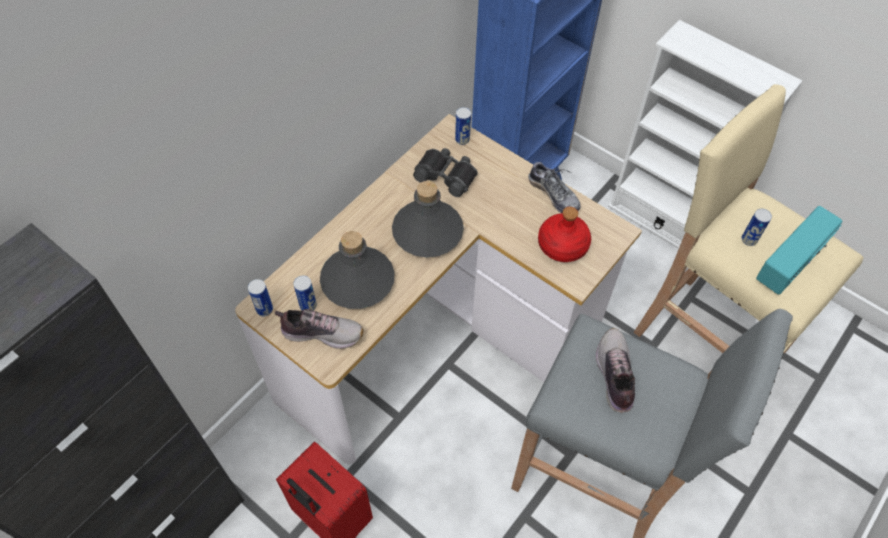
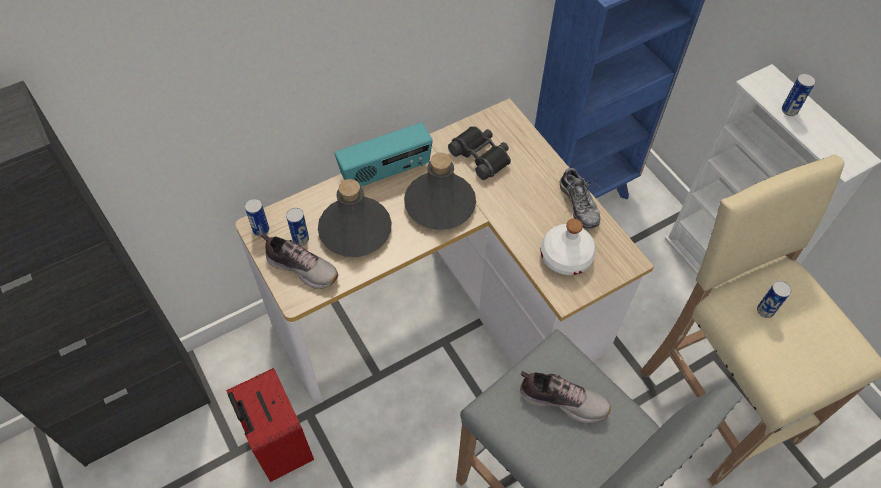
camera: 20 degrees right, 0 degrees up
(462, 139) = (511, 126): can -> can (789, 110)
(563, 245) = (566, 257): red bottle -> white bottle
(614, 375) = (562, 400): shoe -> shoe turned 90 degrees clockwise
(789, 265) = (798, 350): radio -> radio (386, 172)

